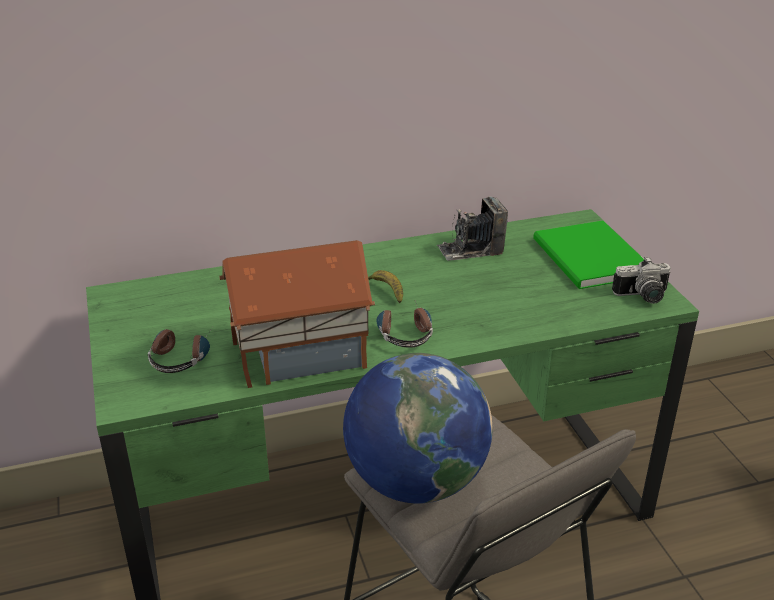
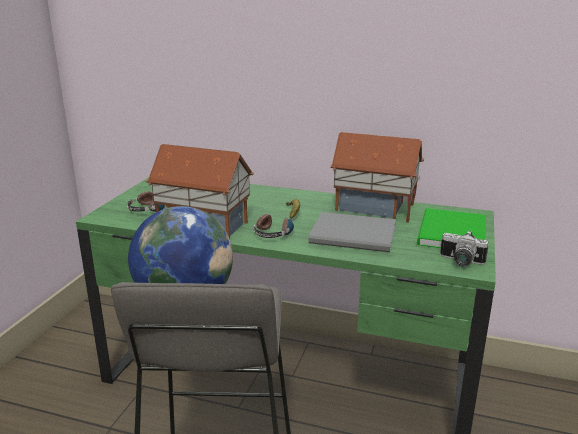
camera: 35 degrees right, 10 degrees down
(470, 249) = (375, 209): camera -> toy house
(501, 301) = (355, 236): none -> grey book

